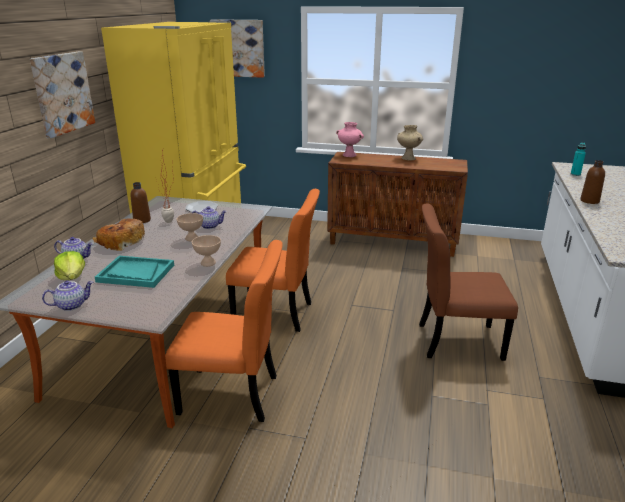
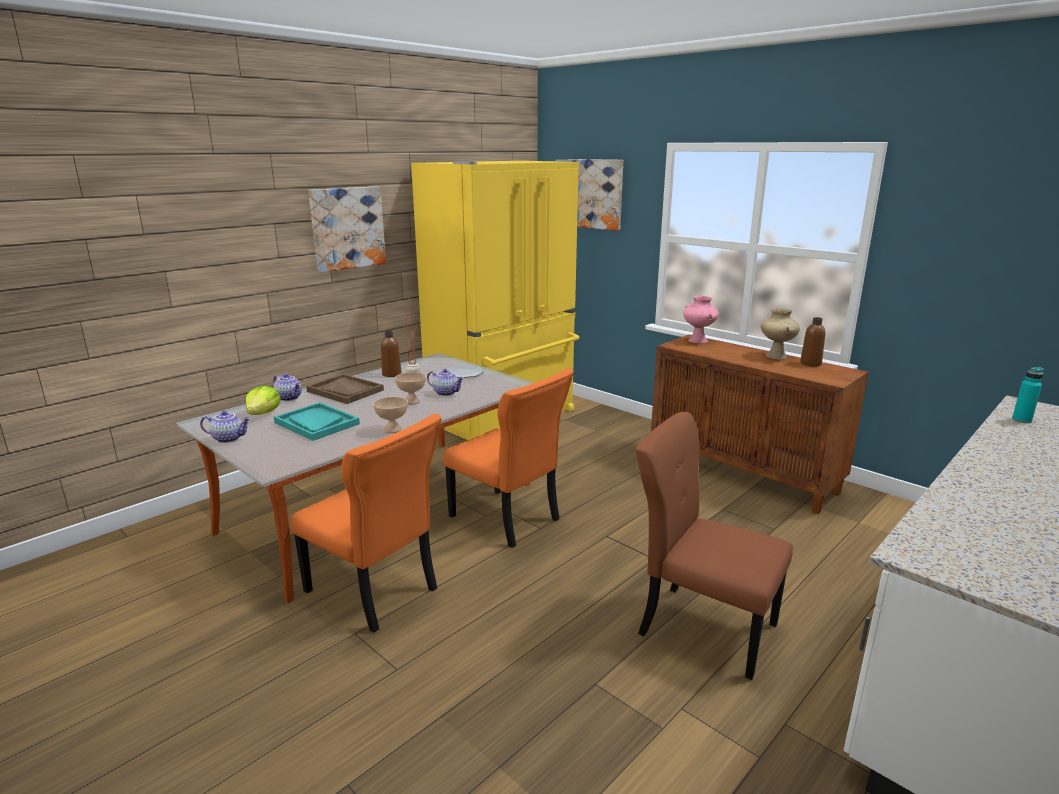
camera: 30 degrees right, 5 degrees down
(121, 242) = (345, 391): bread -> brown tray
(589, 201) = (983, 463): brown bottle -> brown bottle (810, 363)

